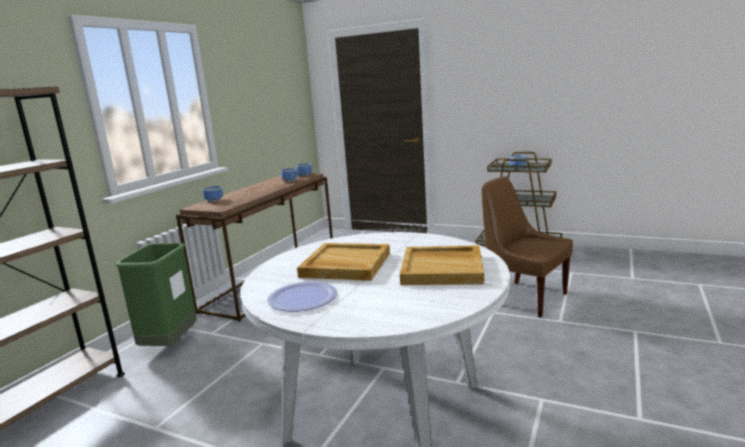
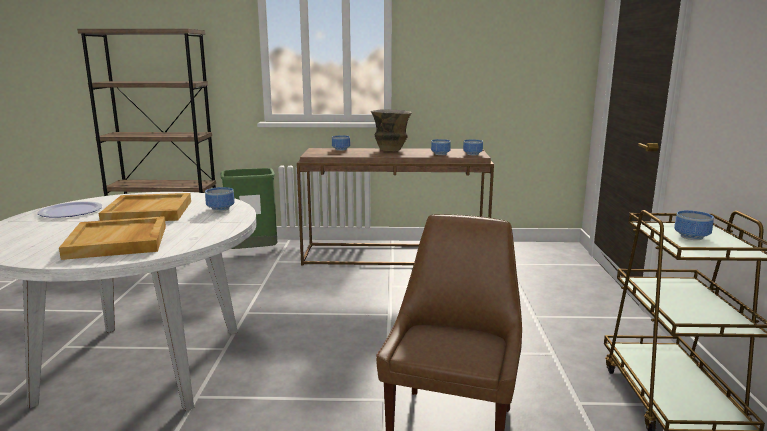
camera: 65 degrees right, 0 degrees up
(247, 189) = (391, 150): none -> vase
(365, 241) = (220, 209): none -> bowl

